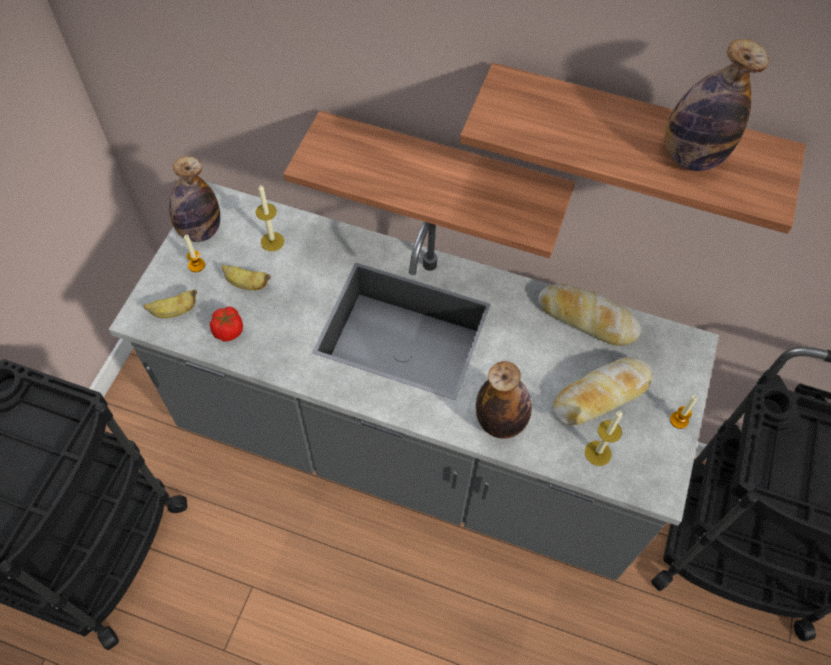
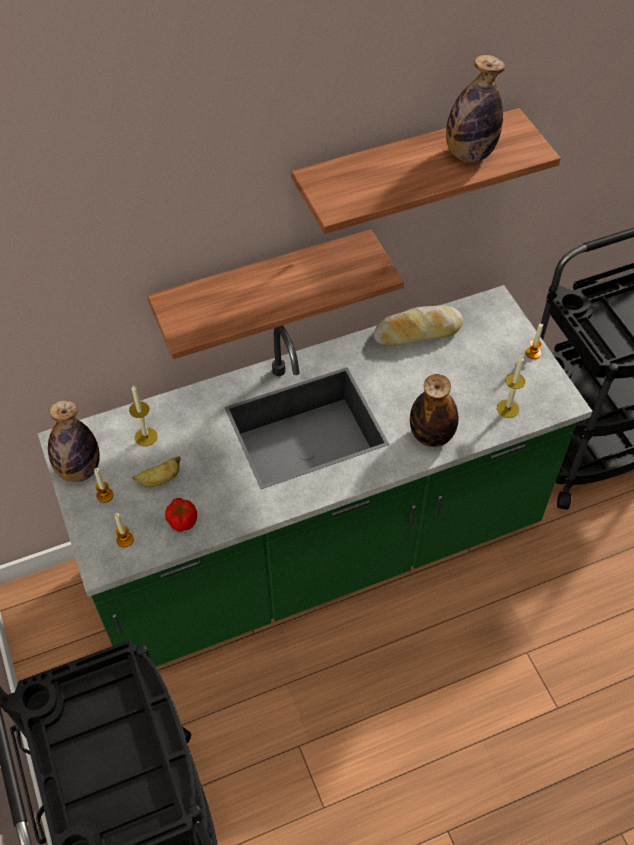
camera: 40 degrees left, 5 degrees down
(174, 311) = (125, 539): banana -> candle
(411, 448) = (317, 551): grey counter -> green counter
(601, 395) = (474, 372): bread -> none

